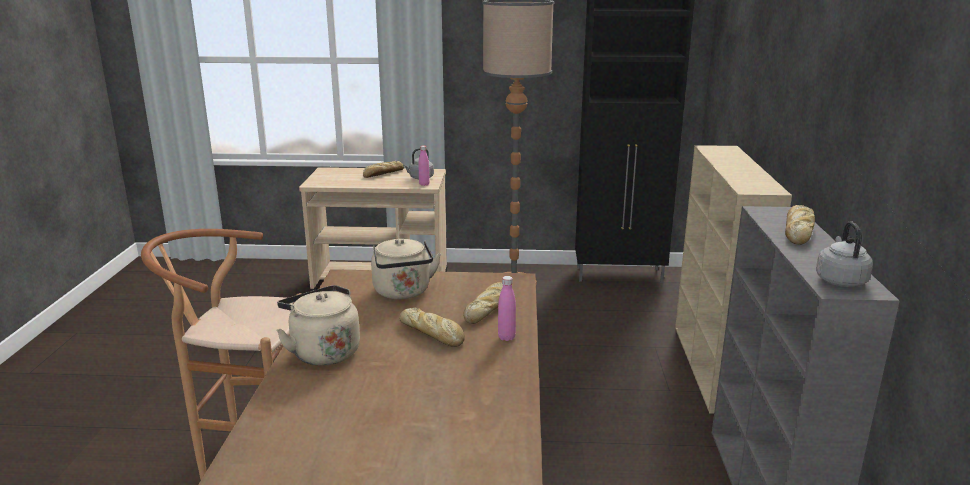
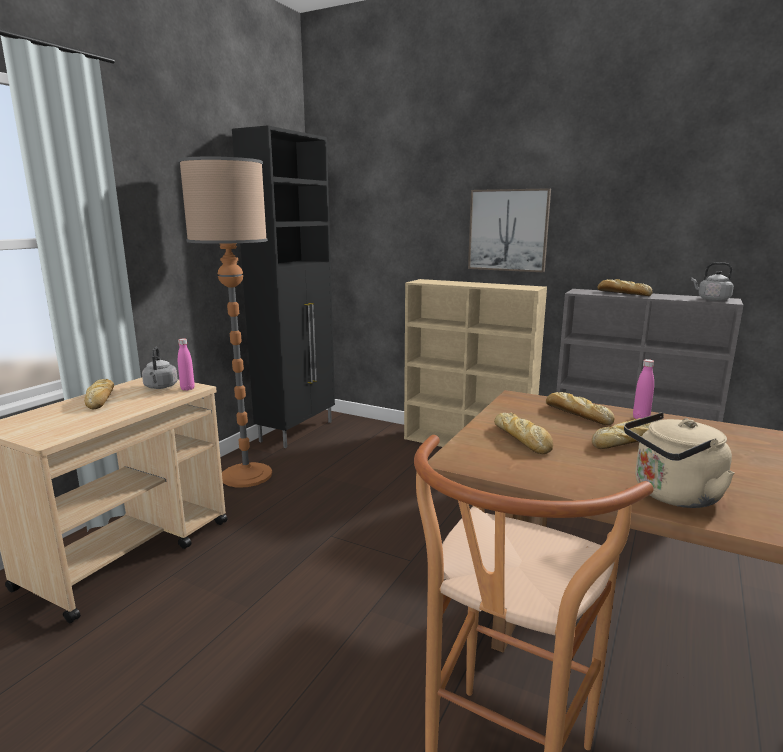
camera: 65 degrees left, 5 degrees down
(403, 293) = (522, 439): beige kettle -> bread
(787, 105) = (508, 230): none -> picture

